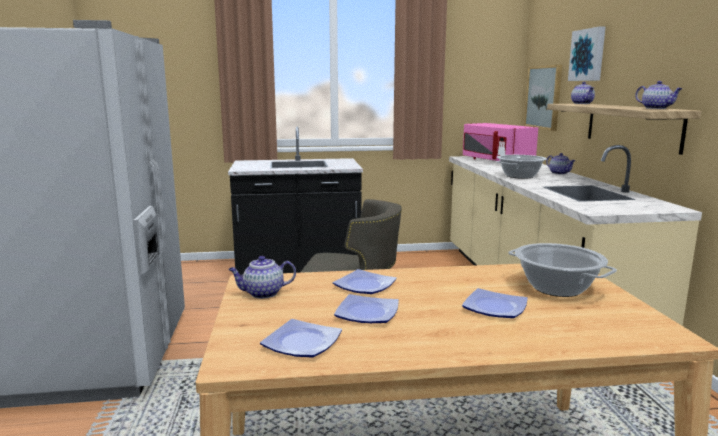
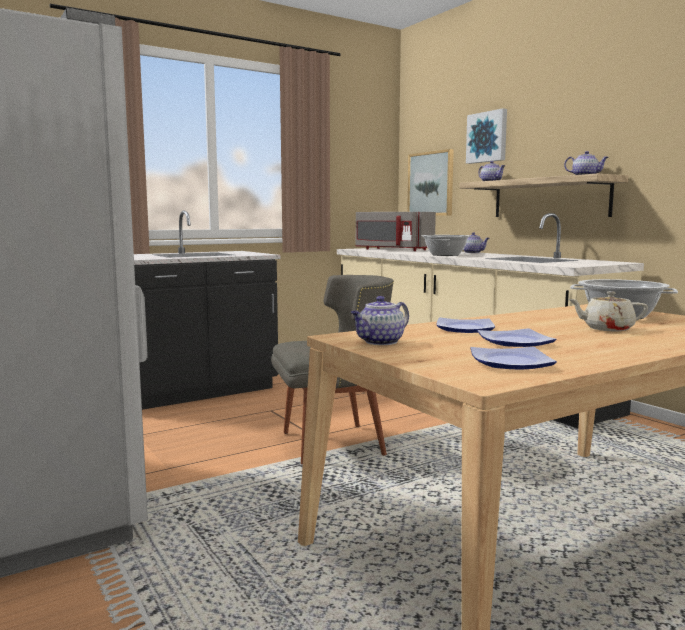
camera: 25 degrees left, 5 degrees down
(495, 161) = (392, 249): pink microwave -> grey microwave
(496, 308) = (606, 329): plate -> beige teapot

